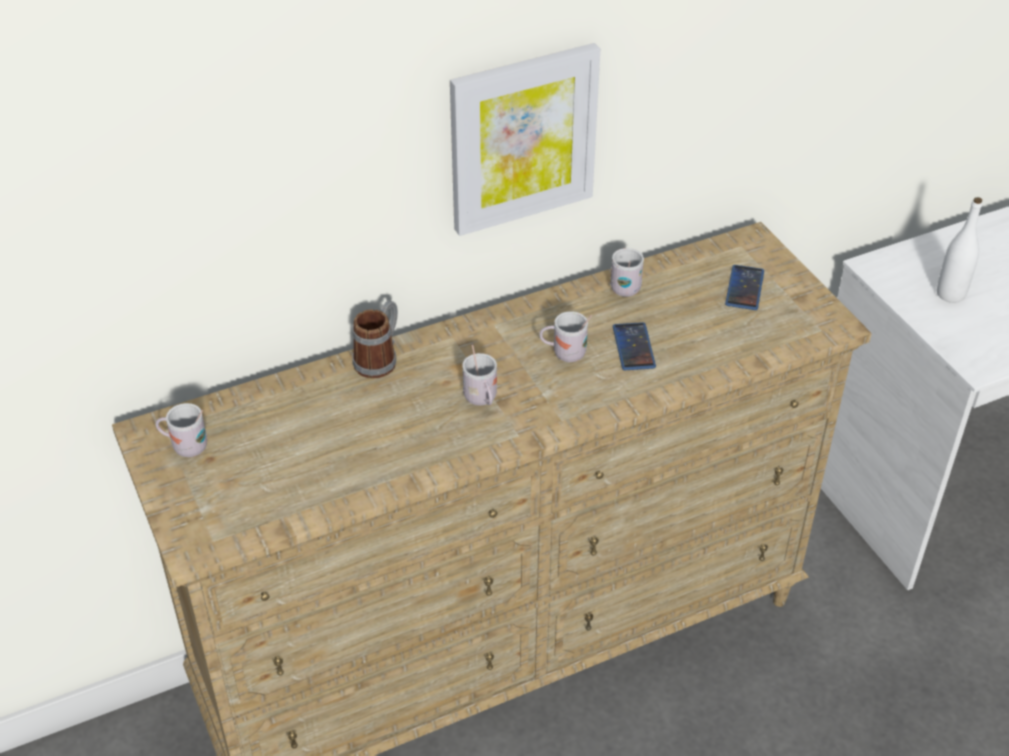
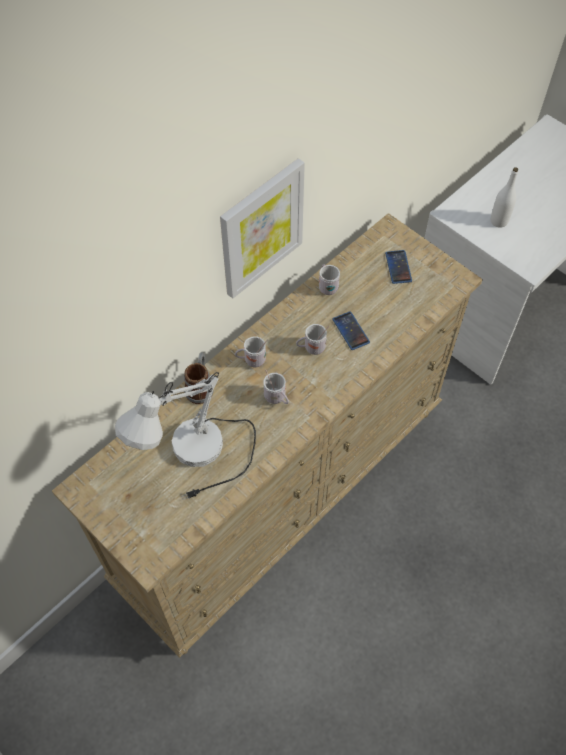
camera: 20 degrees left, 15 degrees up
(185, 446) = (108, 492): white mug -> white mug (251, 360)
(334, 445) = (201, 460): none -> white table lamp

